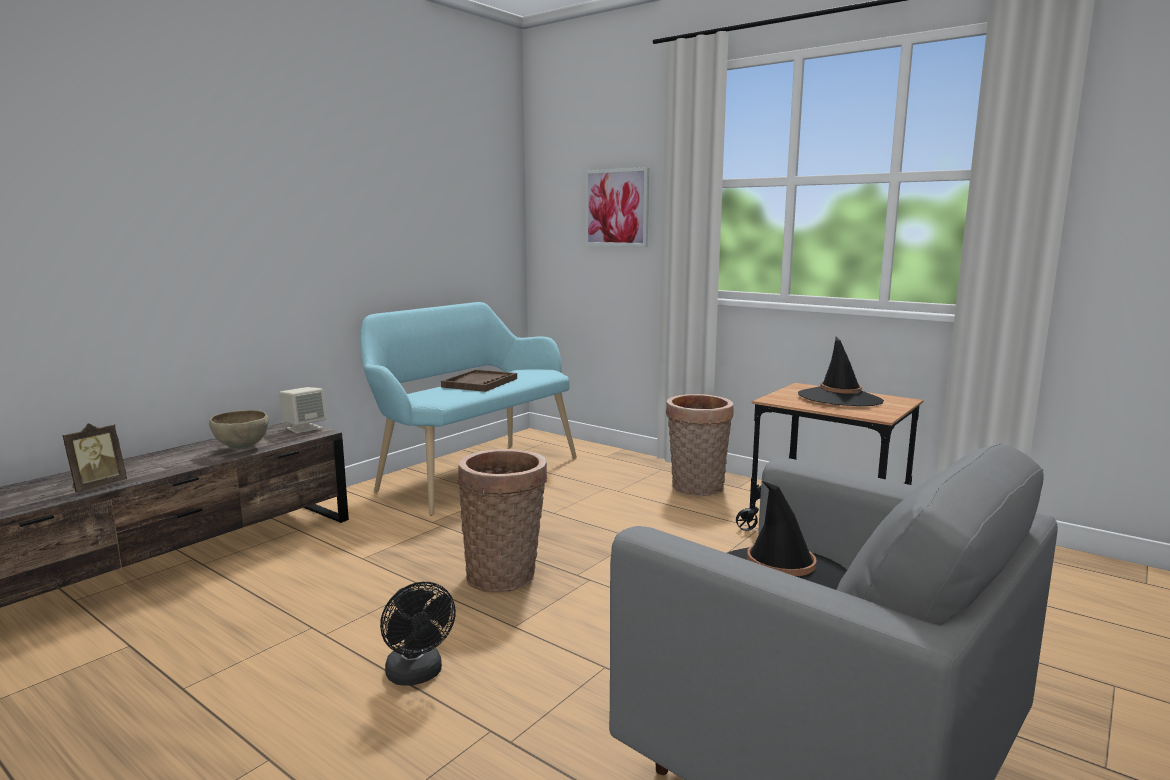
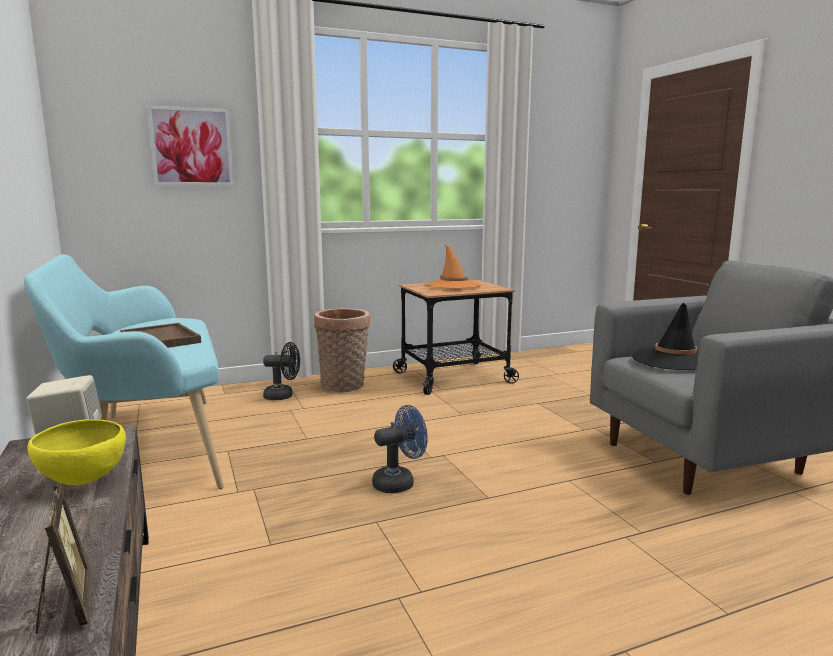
camera: 60 degrees left, 0 degrees up
(242, 448) = (83, 482): brown bowl -> yellow bowl
(417, 675) = (533, 552): black fan -> black fan (283, 396)
(505, 575) = (399, 482): basket -> blue fan
(840, 398) = (453, 286): black hat -> orange hat

